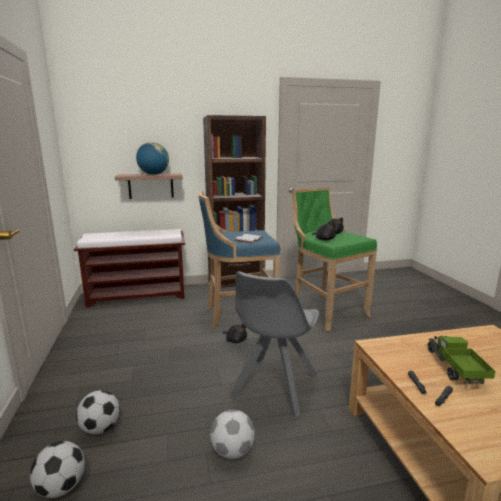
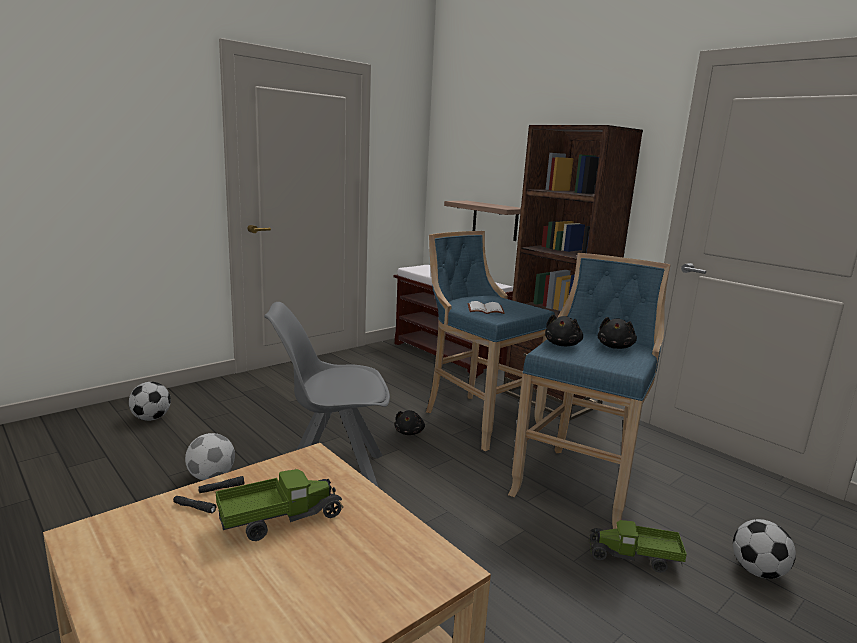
camera: 60 degrees right, 0 degrees up
(101, 428) = (218, 410): football -> football (758, 571)
(153, 174) = (487, 205): globe -> none
(325, 310) = (579, 483): green stool -> blue stool
(388, 320) = (634, 557): none -> toy truck

